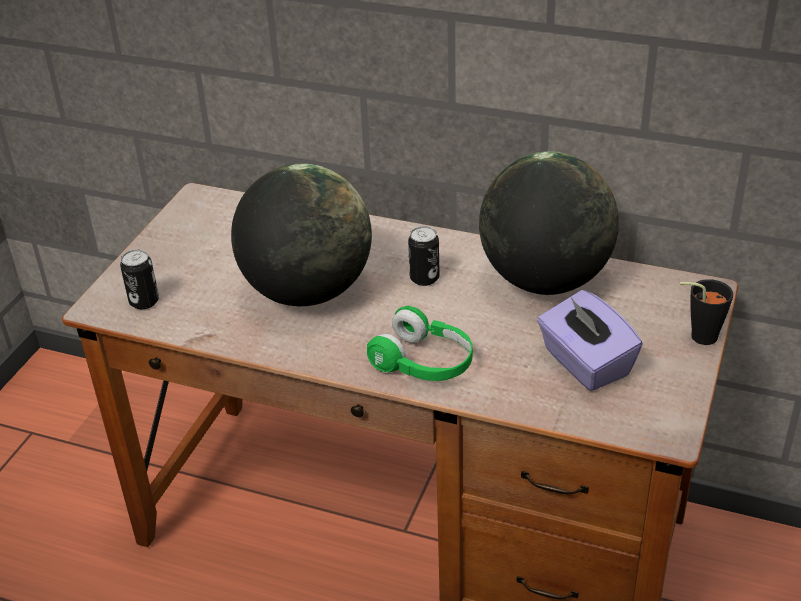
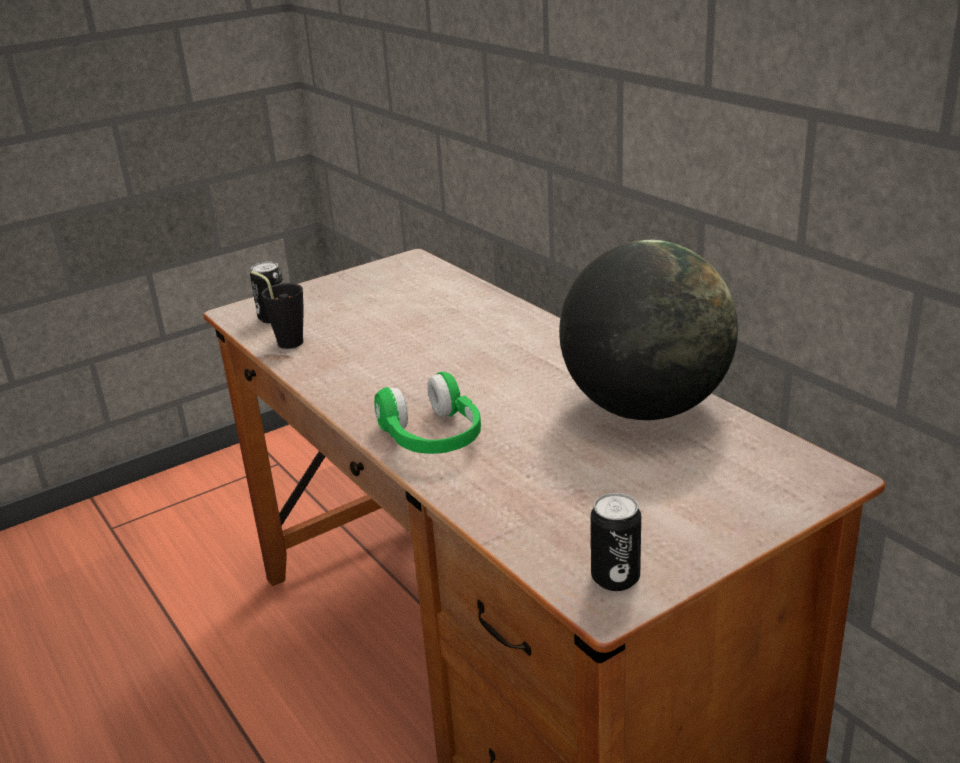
camera: 35 degrees right, 10 degrees down
(308, 292) = (406, 349): globe -> none
(424, 278) = (524, 370): can -> can (615, 578)
(585, 363) = (594, 496): purple tissue box -> none
(697, 336) = (763, 518): black cup -> black cup (286, 341)

